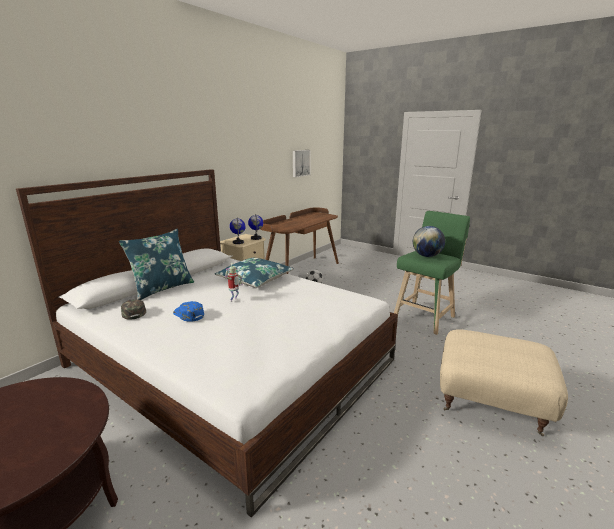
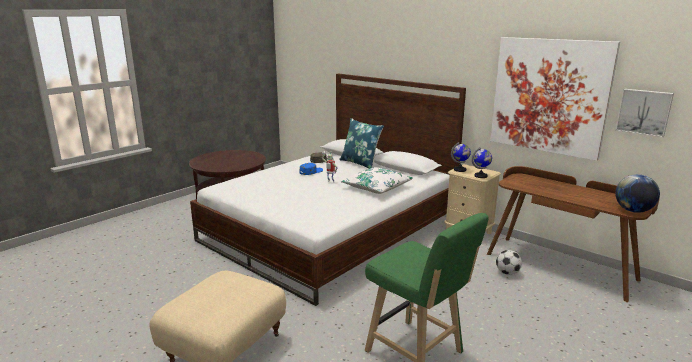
camera: 95 degrees right, 0 degrees up
(255, 279) = (376, 187): blue pillow -> white pillow
(262, 163) = (549, 96): none -> picture
(427, 256) = (409, 255): globe -> globe (633, 211)

